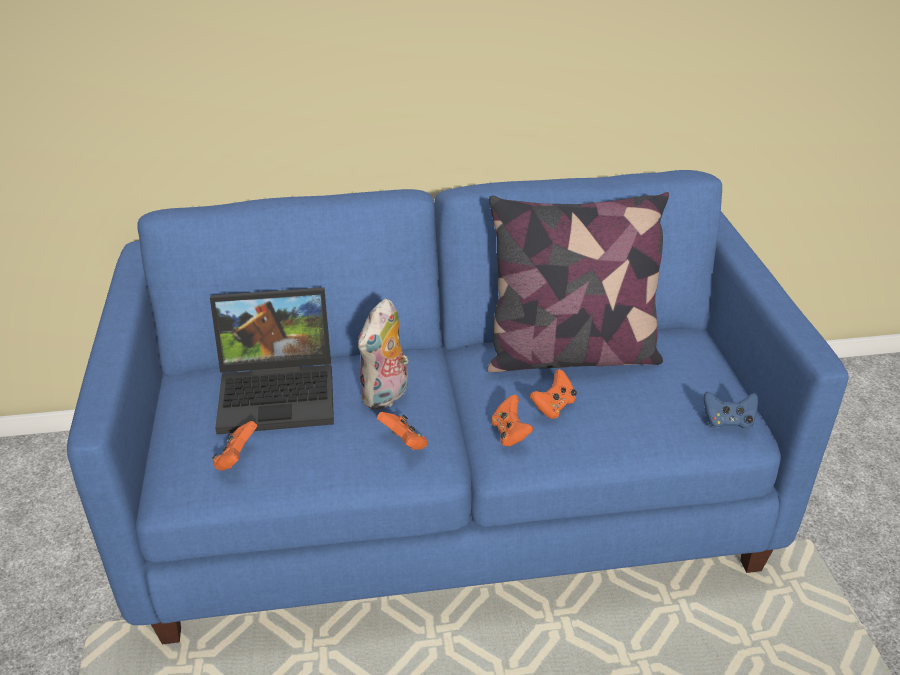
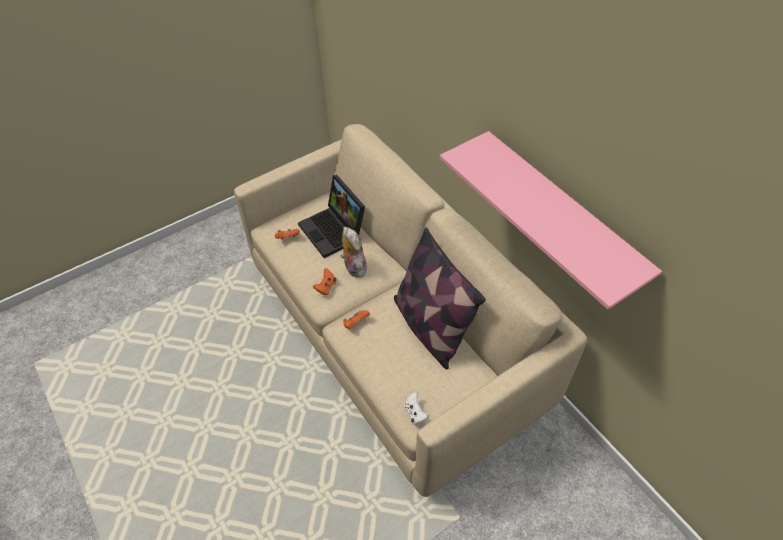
camera: 65 degrees right, 15 degrees up
(386, 396) = (353, 267): plush toy -> plush toy turned 60 degrees clockwise
(451, 496) = (394, 336): blue sofa -> beige sofa
(553, 406) = (382, 333): orange game controller -> none
(615, 54) = (561, 213): none -> pink shelf
(727, 421) = (415, 413): blue game controller -> white game controller

